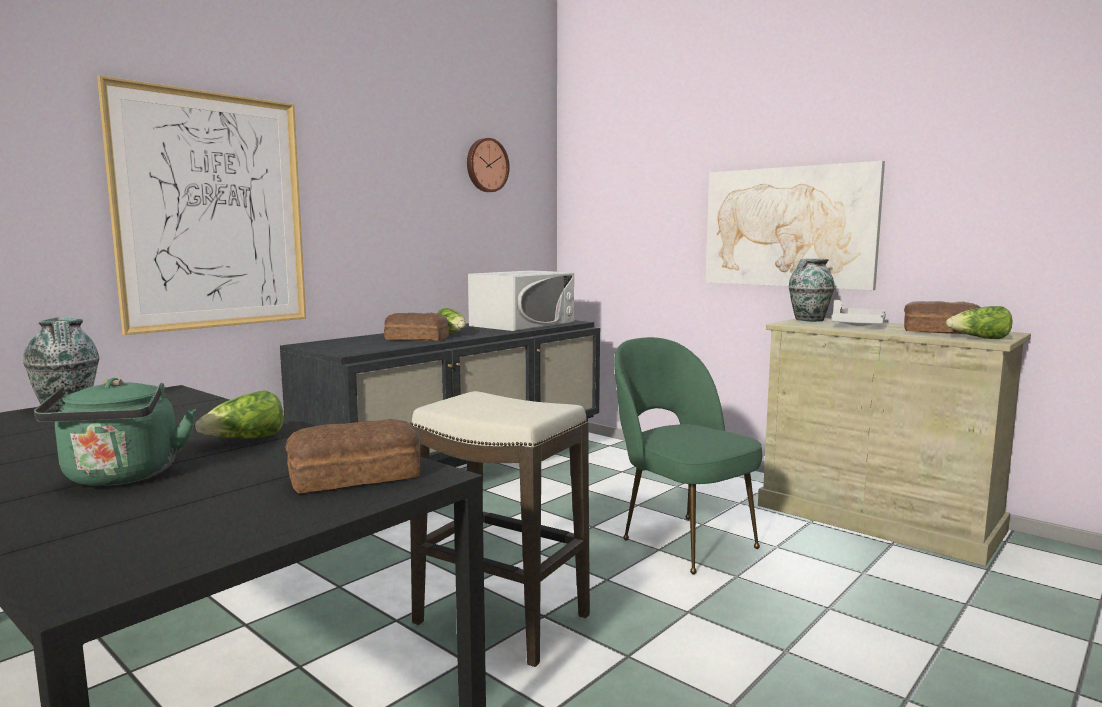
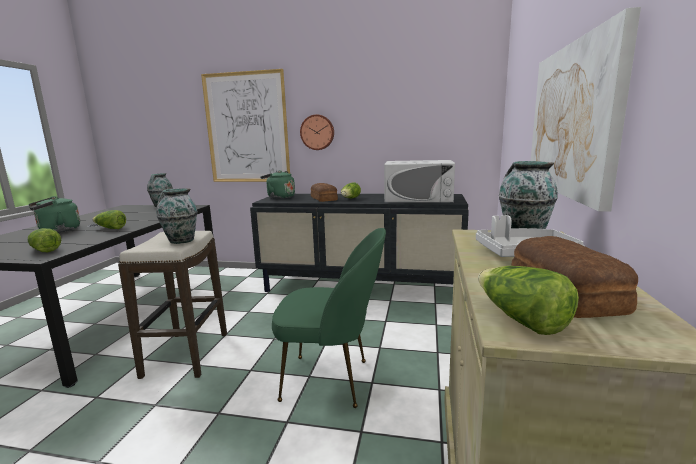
camera: 60 degrees right, 5 degrees up
(332, 347) = (279, 197): none -> green kettle
(357, 477) = (44, 250): bread -> lettuce
(486, 165) = (423, 83): wall clock -> wall clock (317, 132)
(517, 403) = (181, 241): none -> vase
(682, 540) = (333, 381): green chair -> green chair turned 75 degrees clockwise

